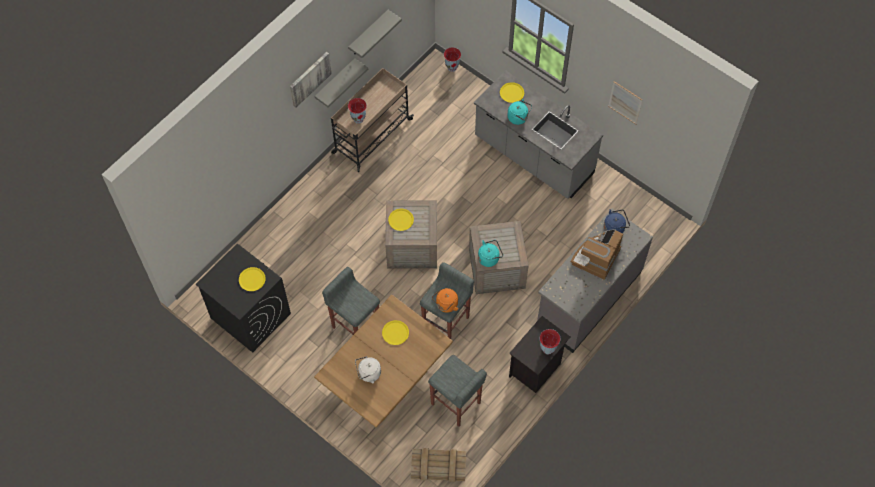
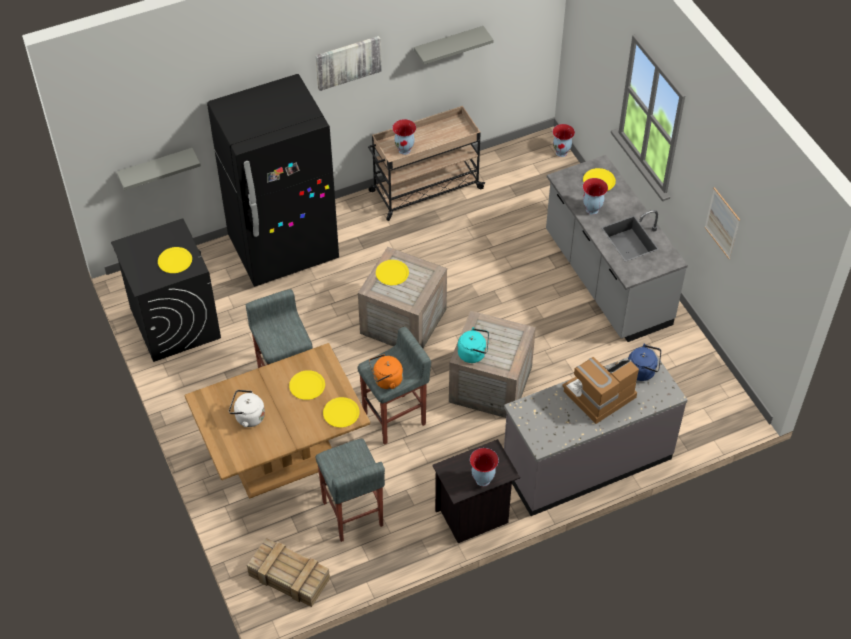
camera: 25 degrees right, 10 degrees down
(296, 225) = (284, 249): none -> black fridge
(335, 82) = (388, 90): grey shelf -> grey shelf (156, 168)
(430, 343) = (341, 413): none -> yellow plate
(519, 118) = (592, 210): turquoise kettle -> vase

